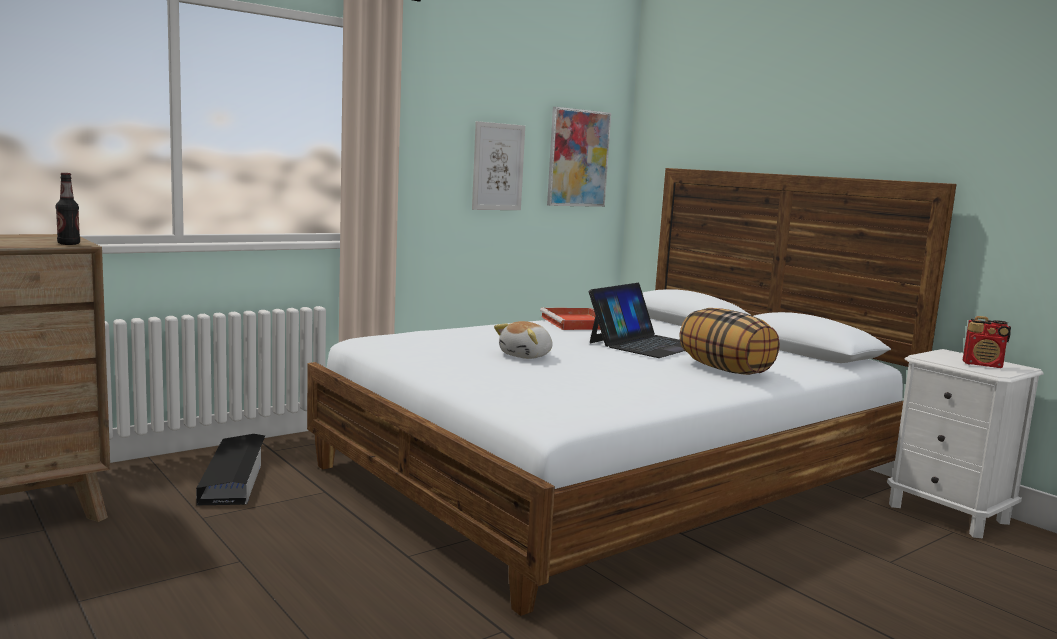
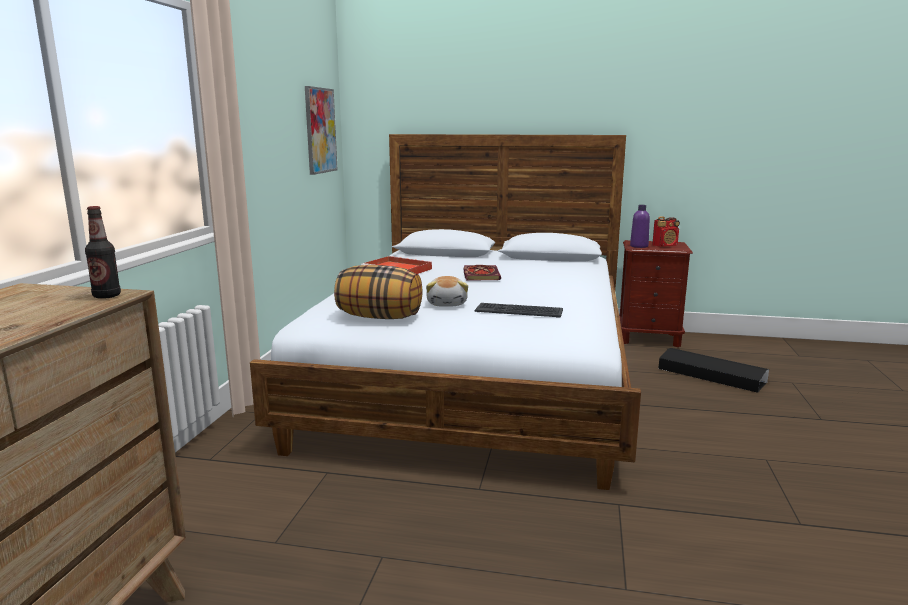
camera: 40 degrees left, 5 degrees up
(234, 477) = (226, 497): black storage box -> black storage box (710, 375)
(498, 167) = (283, 144): picture -> none
(574, 378) = (519, 311): none -> keyboard
(645, 344) = (480, 275): laptop -> book
(726, 370) = (561, 281): pillow -> pillow (380, 317)
(934, 357) = (639, 246): none -> purple bottle
(948, 514) = (649, 338): white nightstand -> brown nightstand

